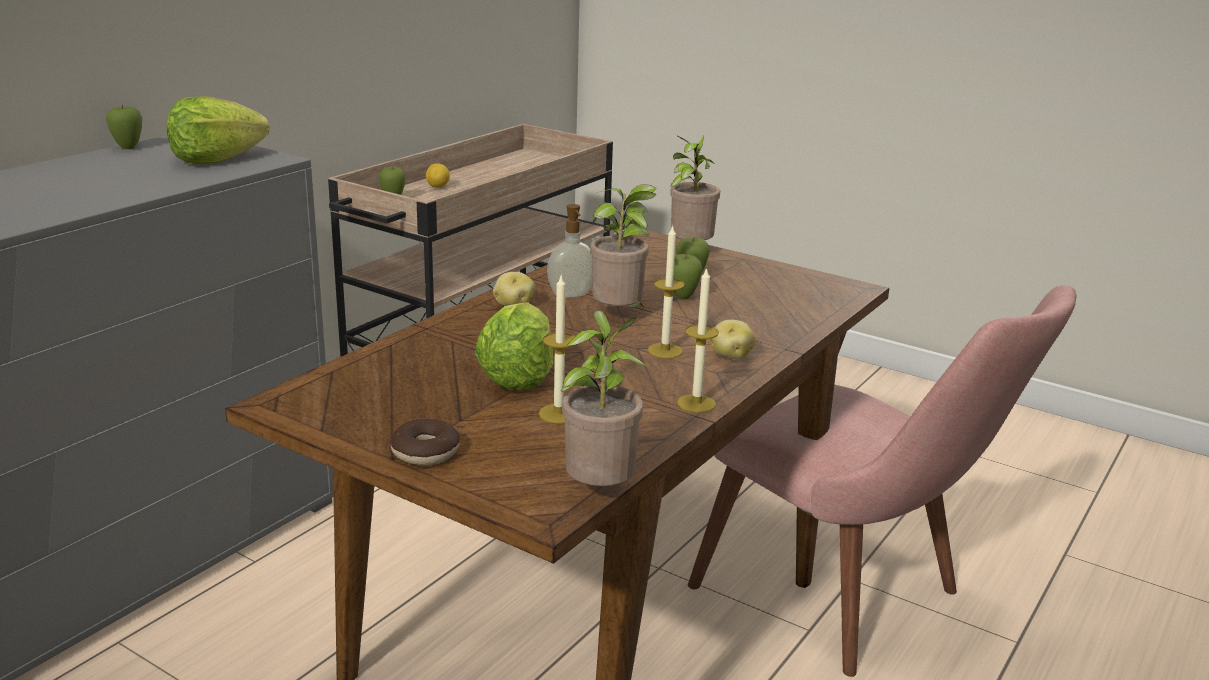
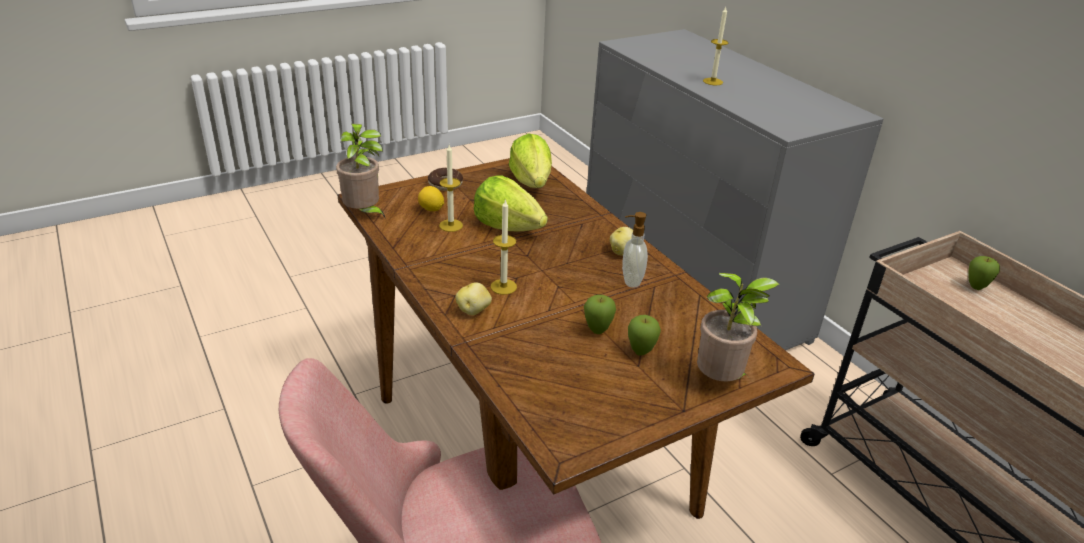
camera: 115 degrees right, 10 degrees up
(128, 148) = (824, 97): apple -> none
(216, 160) = (788, 115): lettuce -> lettuce (531, 182)
(438, 187) = (1032, 323): lemon -> lemon (431, 209)
(620, 316) = (577, 288): potted plant -> none
(696, 403) = (420, 271): candle -> candle (713, 81)

